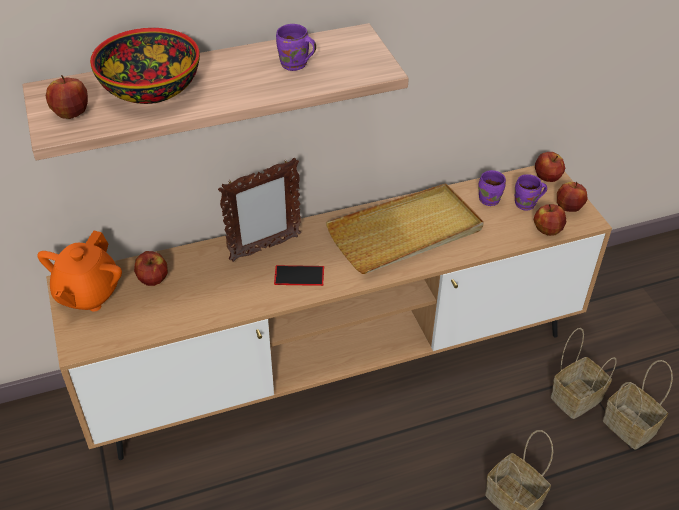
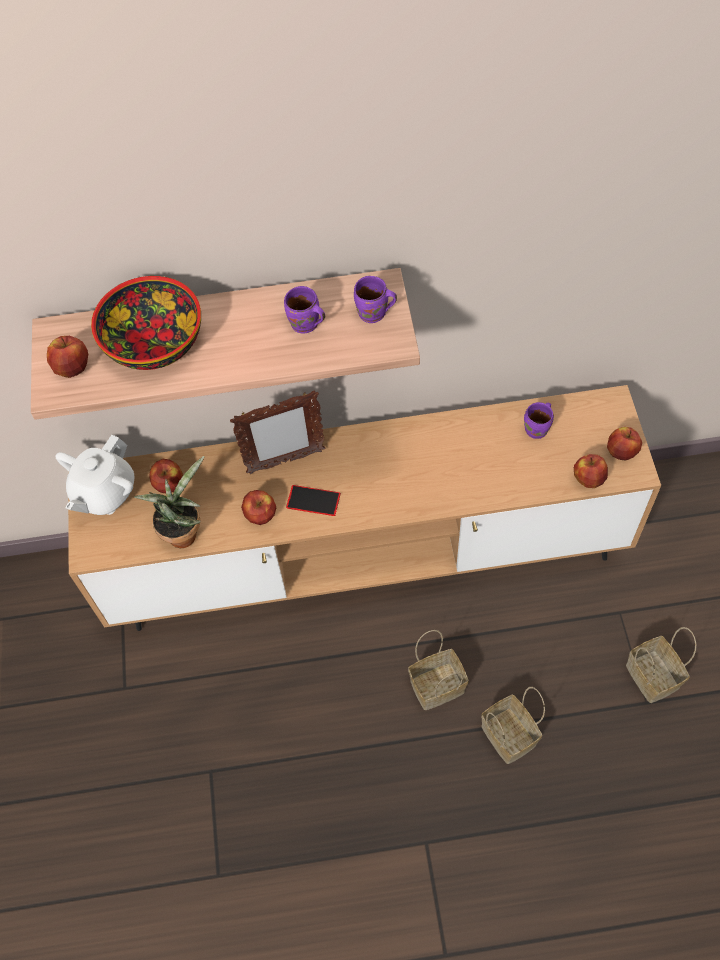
camera: 15 degrees right, 15 degrees up
(88, 294) = (104, 493): orange teapot -> white teapot
(175, 316) = (183, 531): none -> potted plant
(406, 232) = (435, 461): beige tray -> none
(526, 205) = (575, 442): purple mug -> purple mug (373, 315)
(547, 177) = (610, 407): apple -> apple (260, 514)
(576, 397) = (606, 634): basket -> basket (438, 684)

